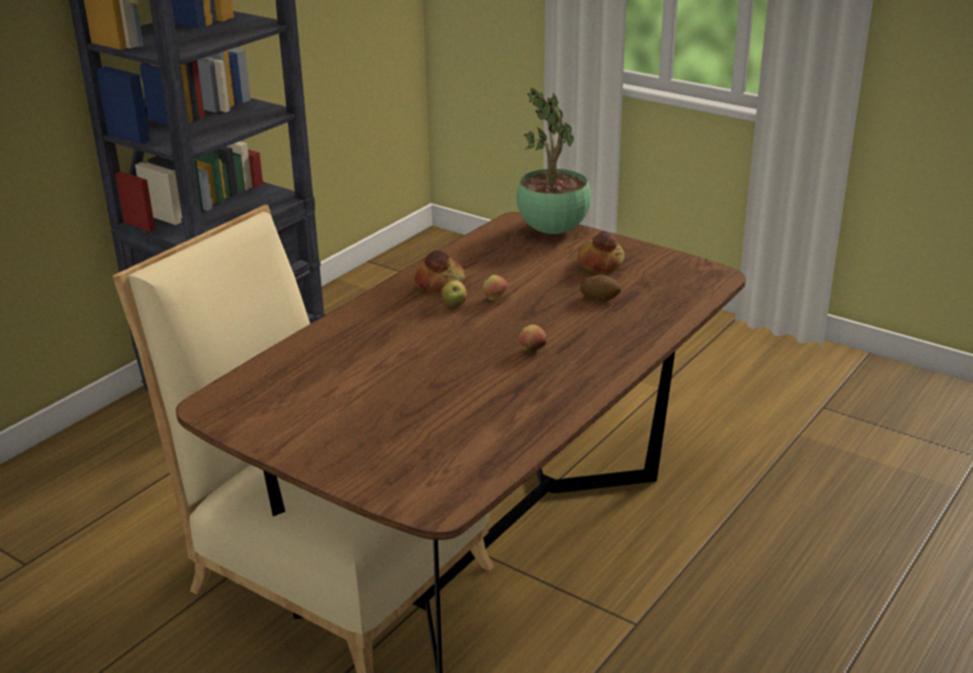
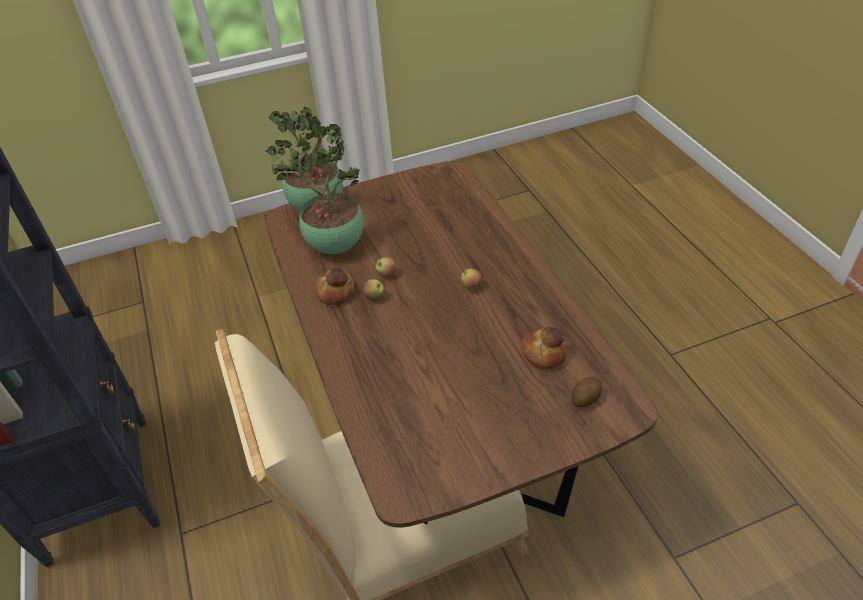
camera: 55 degrees left, 15 degrees up
(504, 260) = (334, 247): none -> potted plant
(600, 298) = (431, 228): potato -> potato (585, 398)
(601, 263) = (386, 208): bread -> bread (544, 353)

